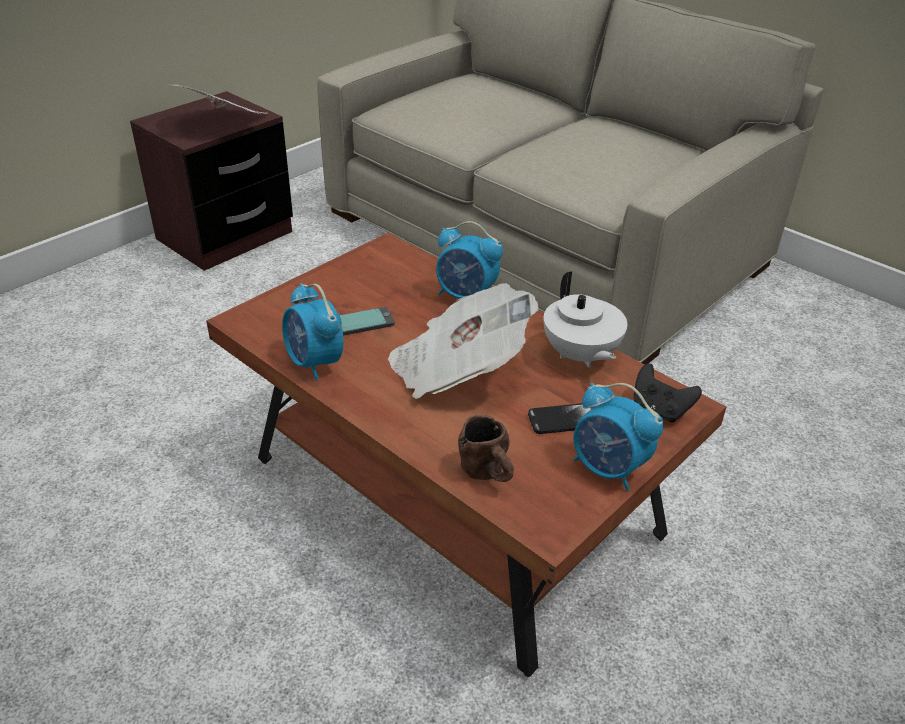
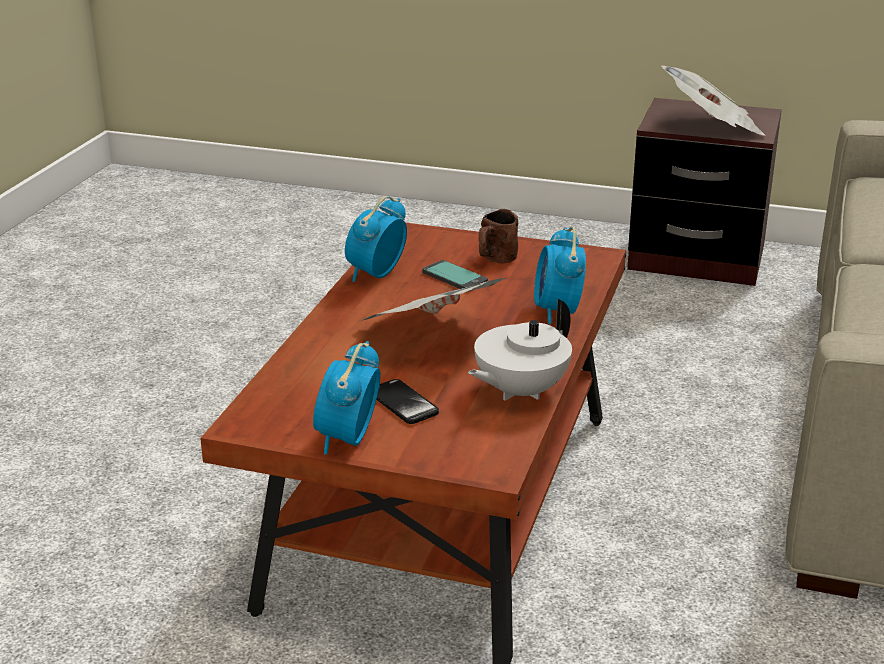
camera: 65 degrees right, 10 degrees down
(489, 475) = (292, 383): brown mug -> brown mug (494, 260)
(659, 409) = (470, 452): black game controller -> none

